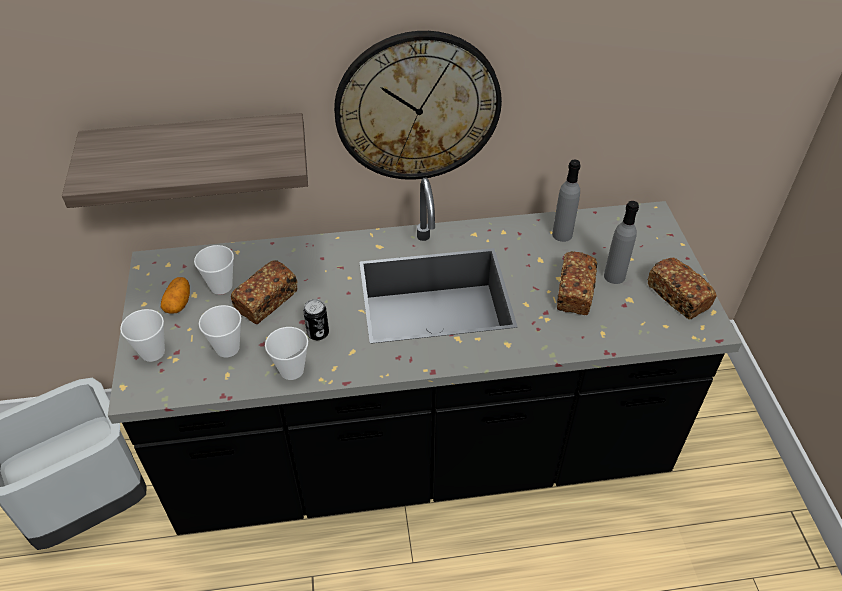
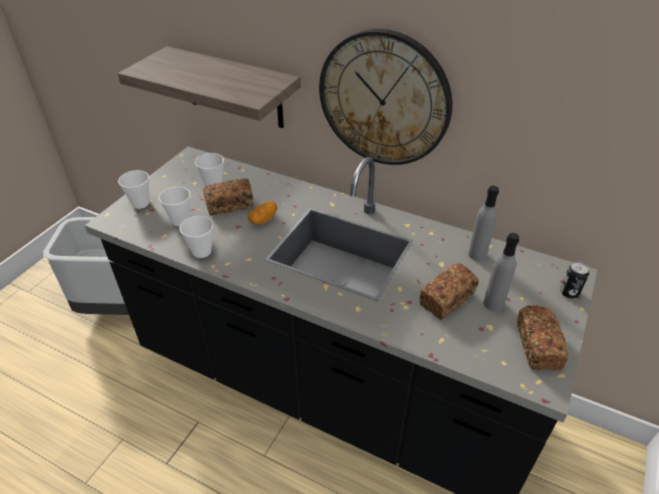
camera: 35 degrees right, 5 degrees down
(178, 303) = (181, 183): potato -> potato (263, 219)
(318, 333) = (239, 238): can -> can (569, 292)

